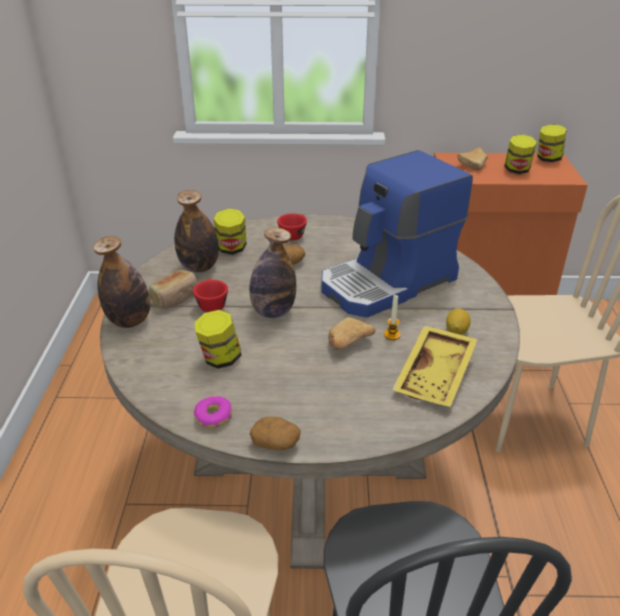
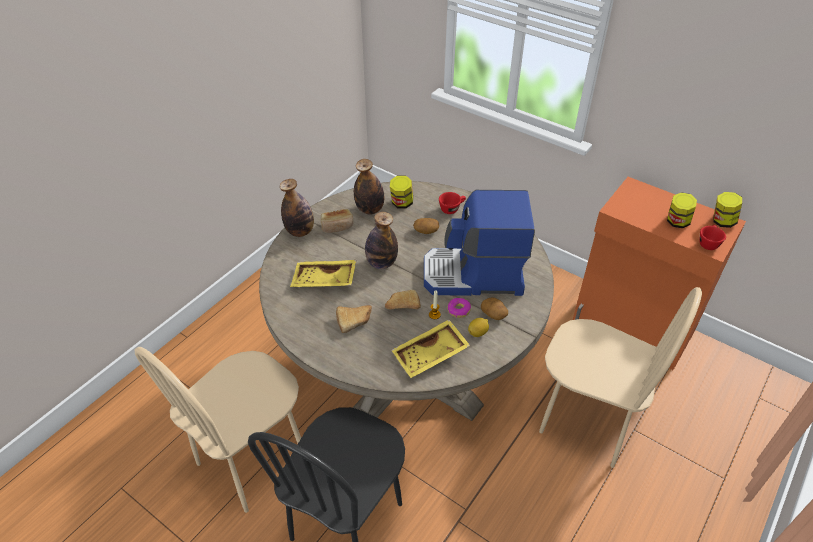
camera: 35 degrees right, 10 degrees up
(211, 304) = (352, 240): red cup -> red cup (708, 243)
(213, 417) = (289, 314): donut -> donut (458, 310)
(220, 359) = (324, 281): jar -> yellow tray
(276, 443) = (305, 346): potato -> potato (494, 314)
(474, 163) = (647, 201): bread -> bread (355, 321)

